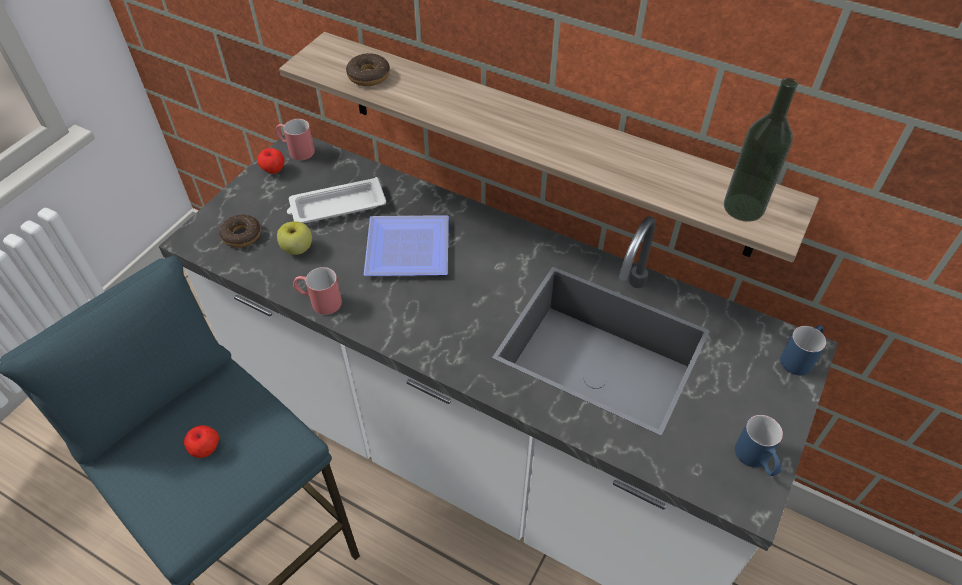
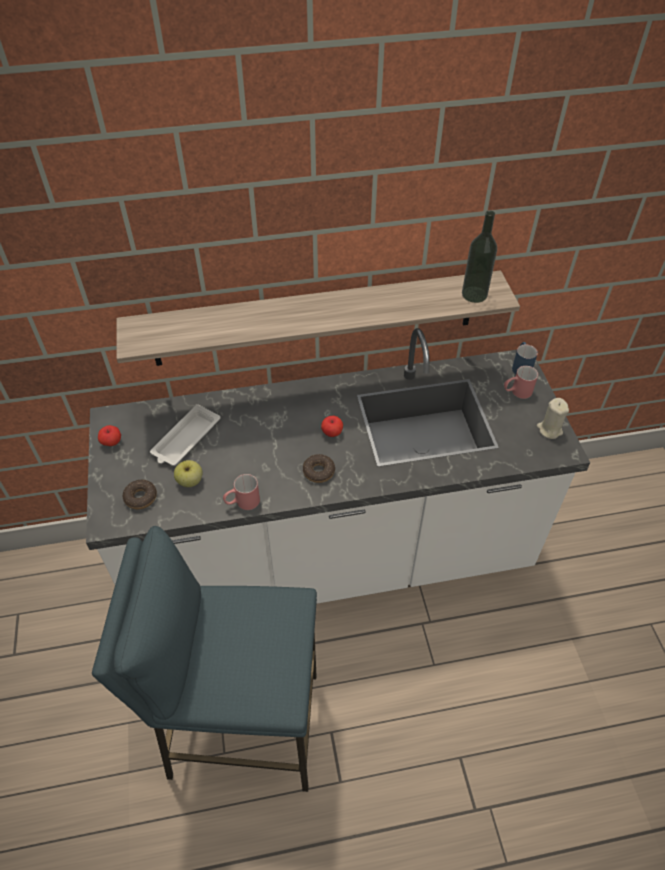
camera: 40 degrees left, 0 degrees up
(206, 448) = (247, 643): apple -> apple (332, 432)
(296, 150) = (113, 420): red mug -> red mug (516, 392)
(368, 76) = (186, 331): donut -> donut (318, 471)
(404, 251) = (261, 439): plate -> none
(756, 460) = (549, 429): blue mug -> beige candle

